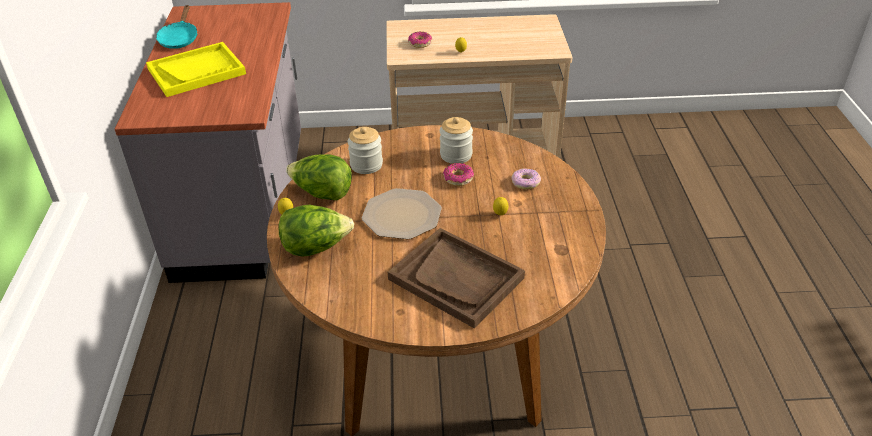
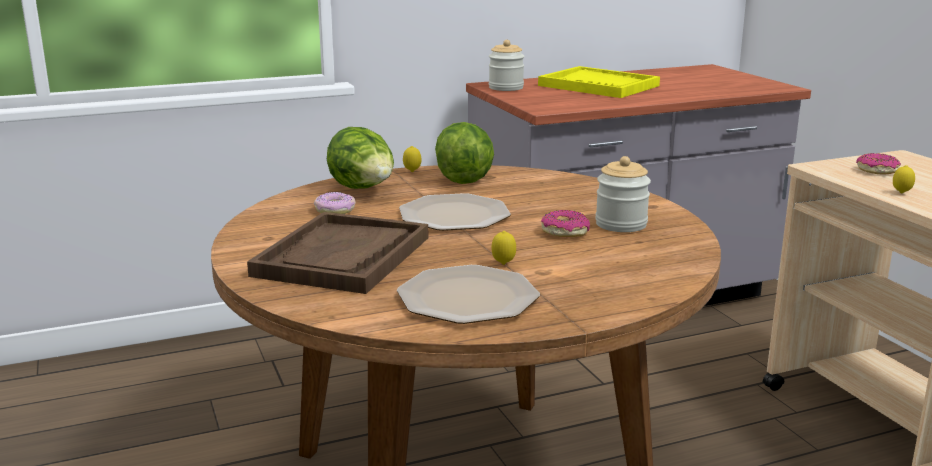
camera: 70 degrees right, 20 degrees down
(179, 39) = (652, 73): turquoise frying pan -> none
(366, 165) = (542, 187): jar -> jar (506, 88)
(525, 182) = (602, 271): donut -> donut (335, 210)
(545, 239) = (468, 298): none -> plate

